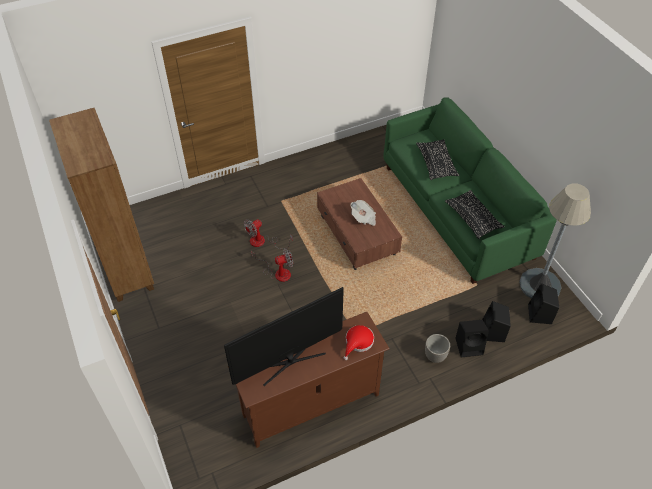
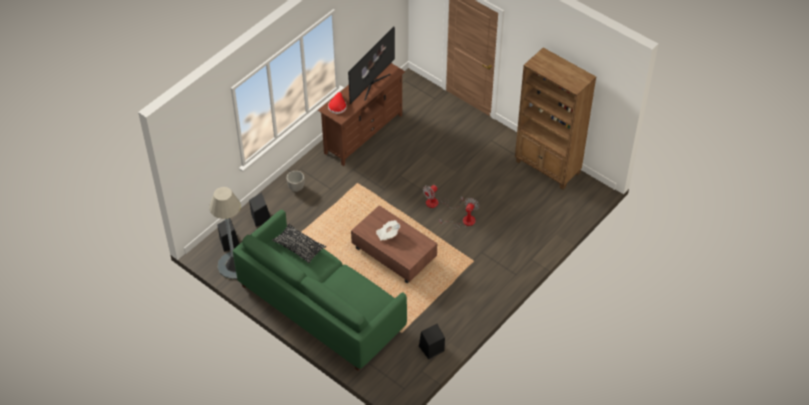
camera: 155 degrees right, 0 degrees up
(436, 164) = (347, 287): black pillow -> none
(470, 346) = (274, 203): black speaker -> black speaker (431, 349)

